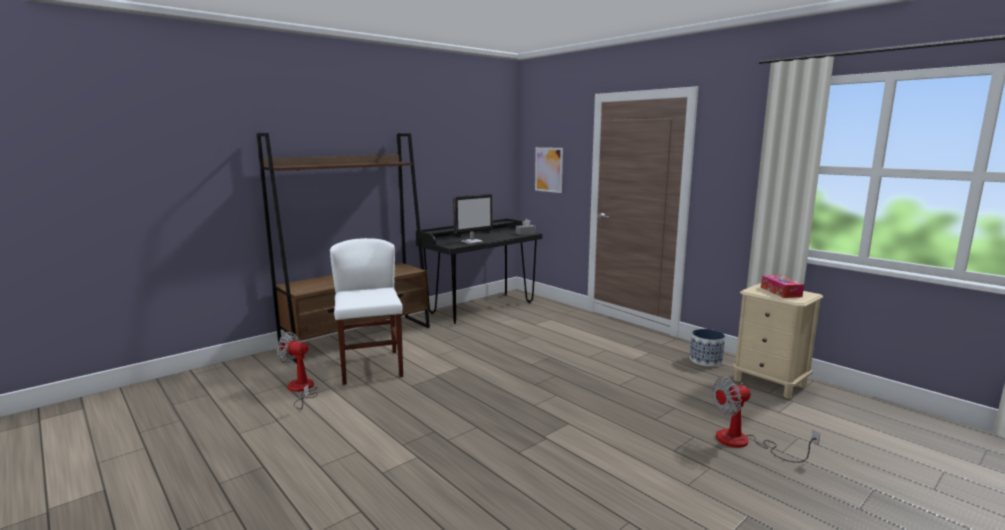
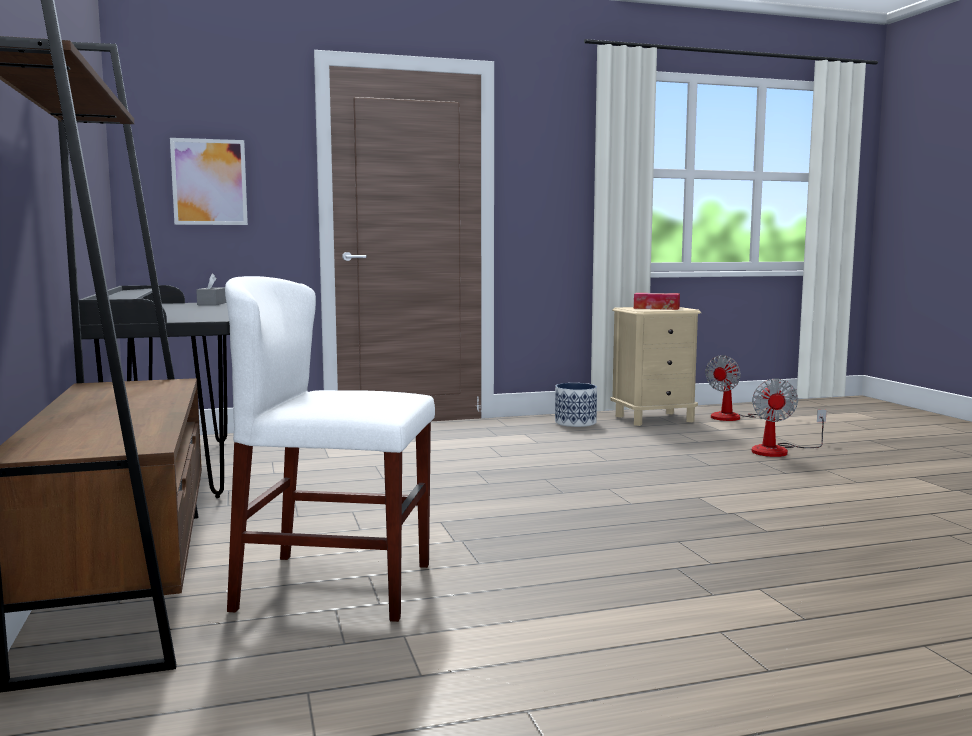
camera: 65 degrees left, 5 degrees down
(301, 390) = (371, 671): fan -> fan (736, 418)
(472, 241) = (204, 314): monitor -> none

